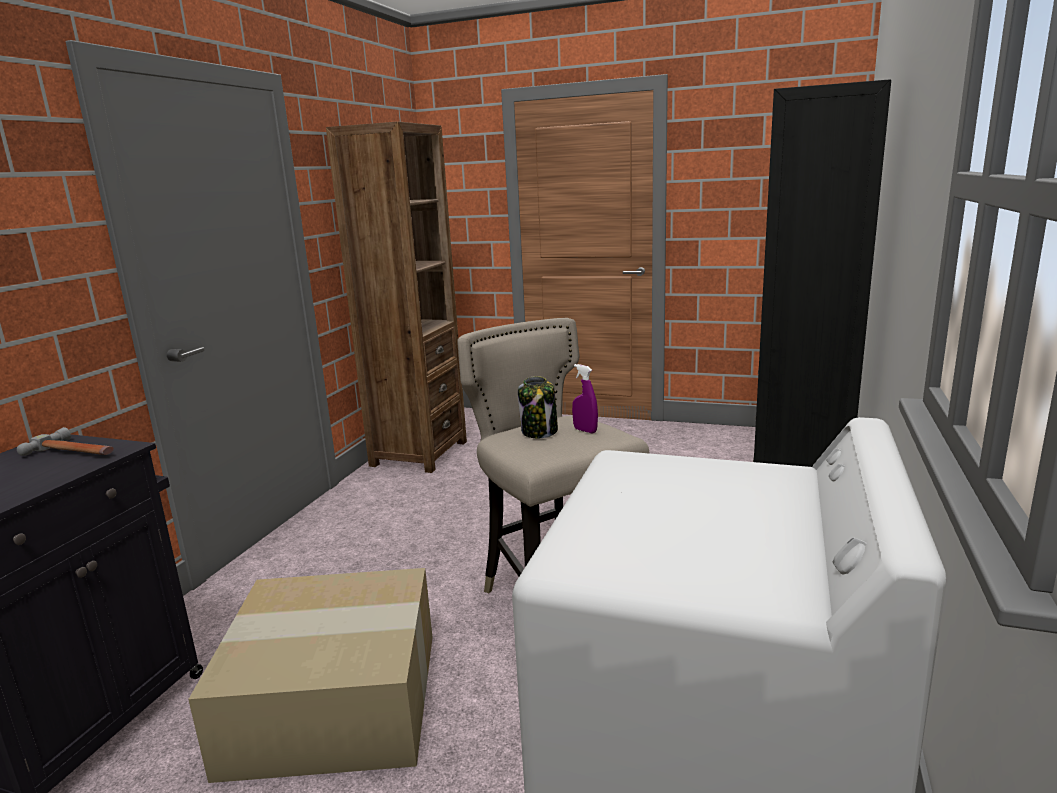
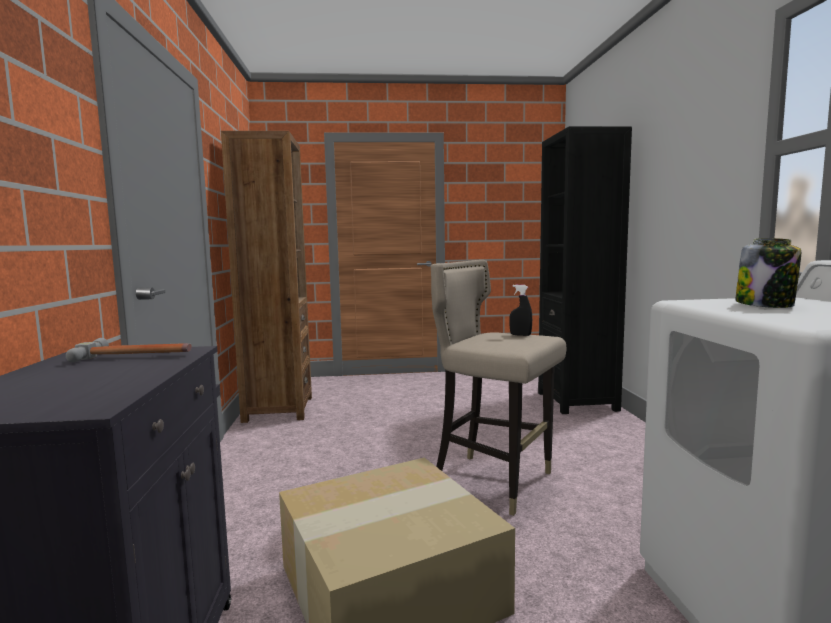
camera: 25 degrees left, 10 degrees down
(539, 431) = (491, 337): jar -> jar (765, 305)
(585, 430) = (520, 335): purple spray bottle -> black spray bottle

